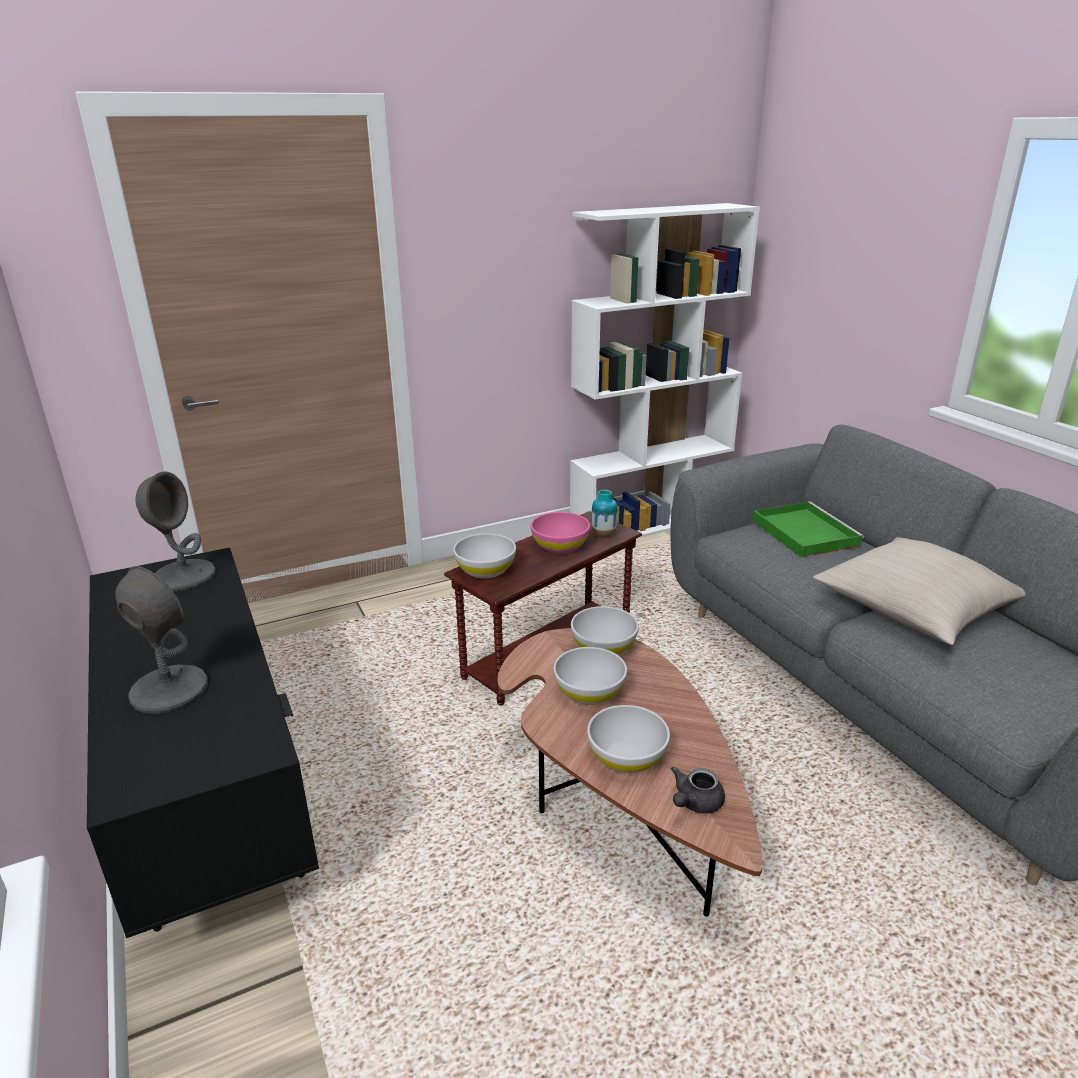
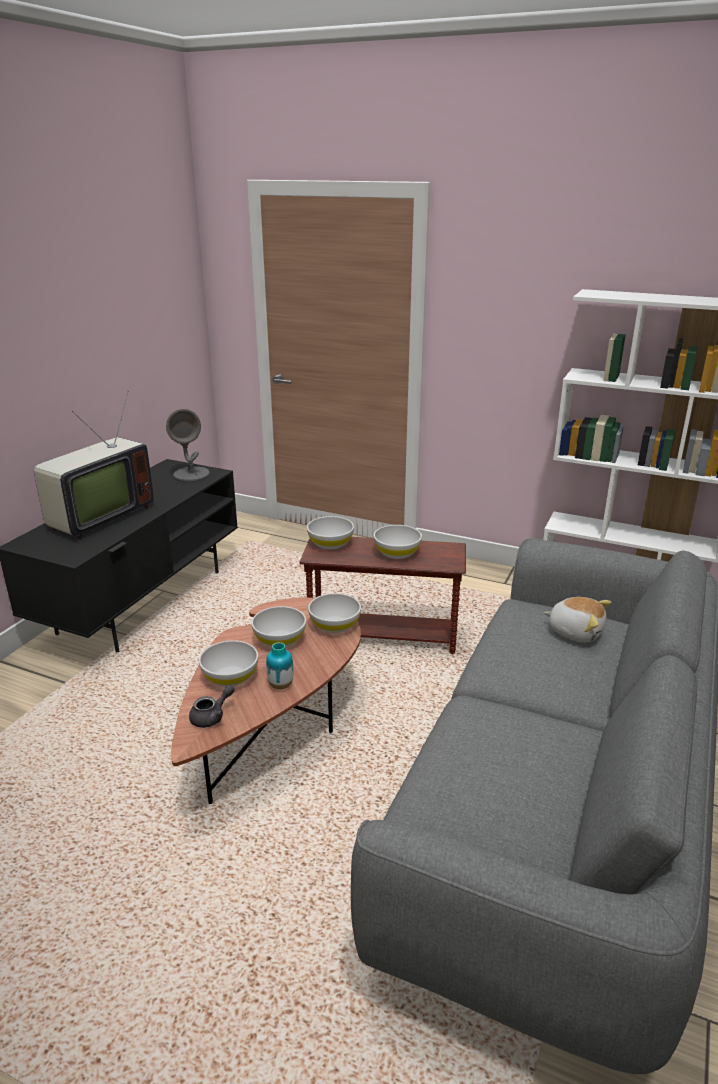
camera: 50 degrees right, 0 degrees up
(168, 690) = (97, 517): grey table lamp -> television
(560, 546) = (397, 553): pink bowl -> white bowl
(603, 534) = (438, 560): vase -> vase (280, 685)
(695, 803) = (212, 717): grey teapot -> grey teapot turned 135 degrees clockwise
(803, 532) = (575, 631): green tray -> plush toy
(914, 609) = (528, 722): beige pillow -> none

